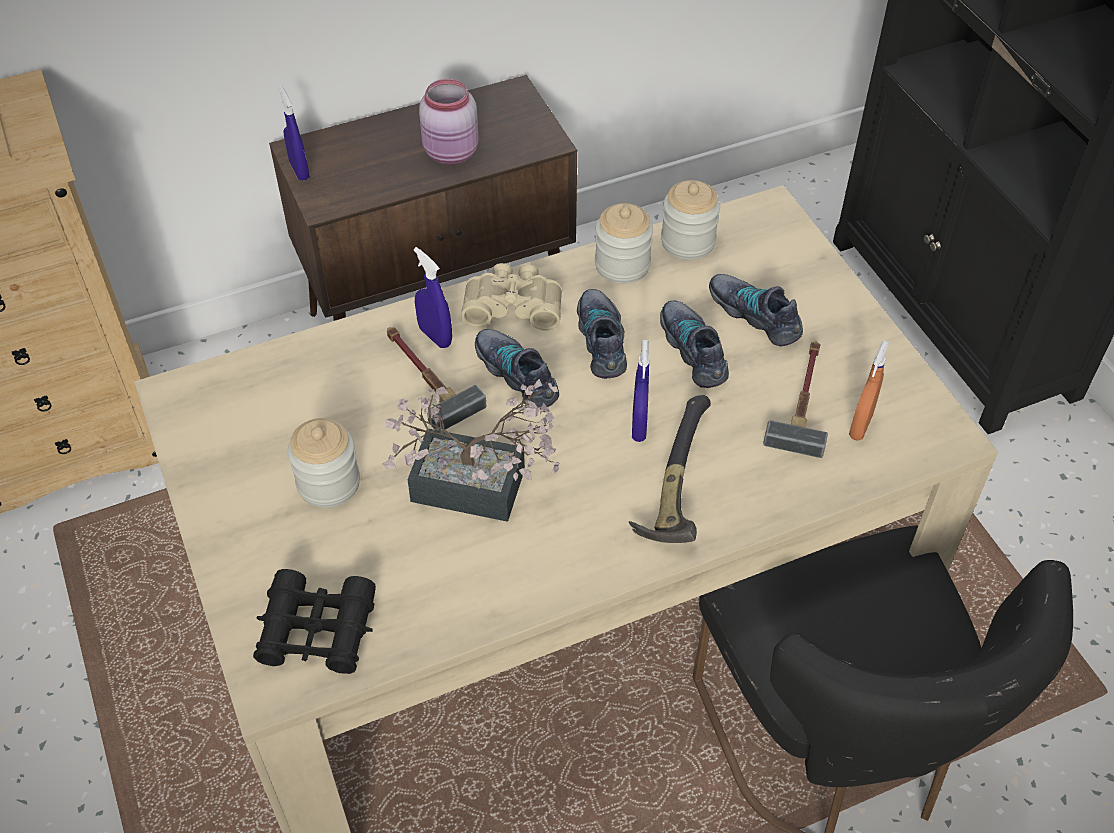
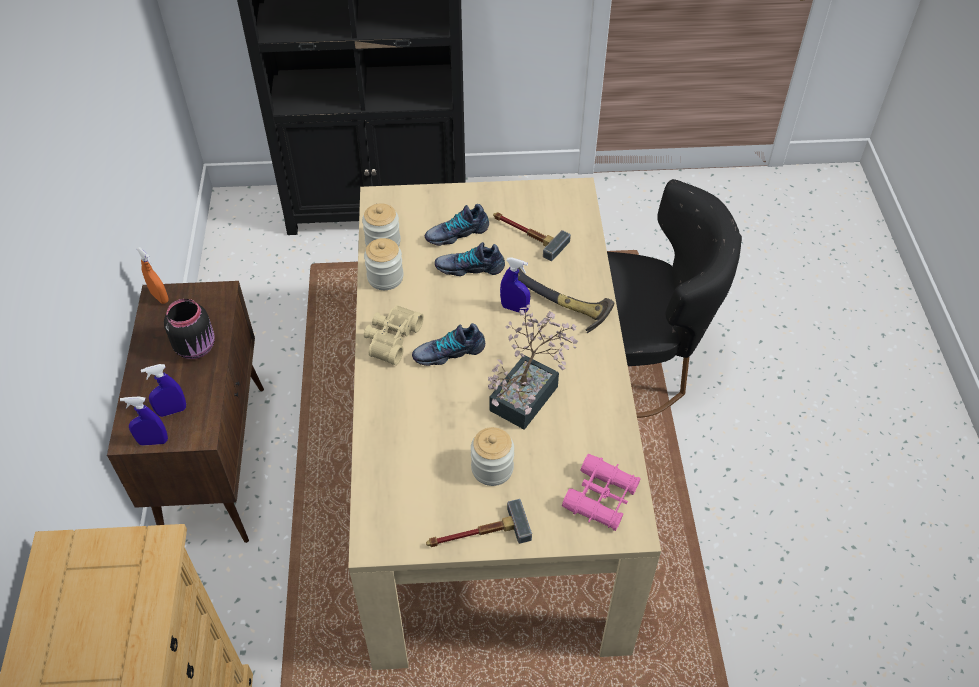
camera: 70 degrees left, 0 degrees up
(317, 631) = (601, 497): black binoculars -> pink binoculars
(425, 377) = (428, 398): hammer -> hammer (476, 534)
(435, 336) = (396, 384): blue spray bottle -> blue spray bottle (172, 411)
(452, 153) = (197, 347): pink jar -> black jar
(603, 340) = (441, 304): shoe -> none
(860, 426) = (555, 219): orange spray bottle -> orange spray bottle (159, 297)

